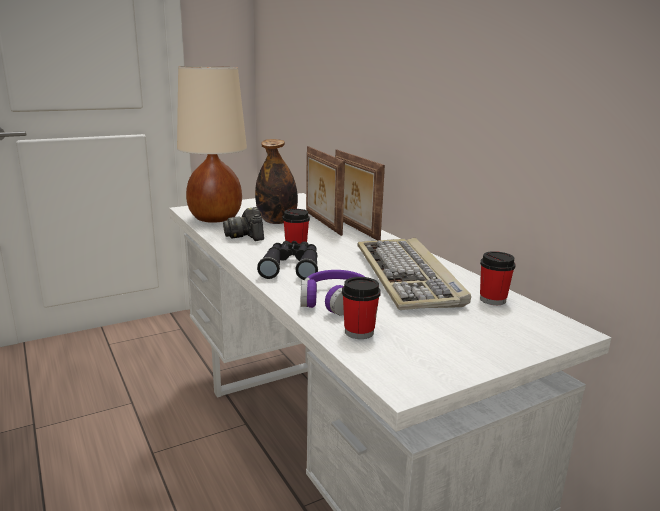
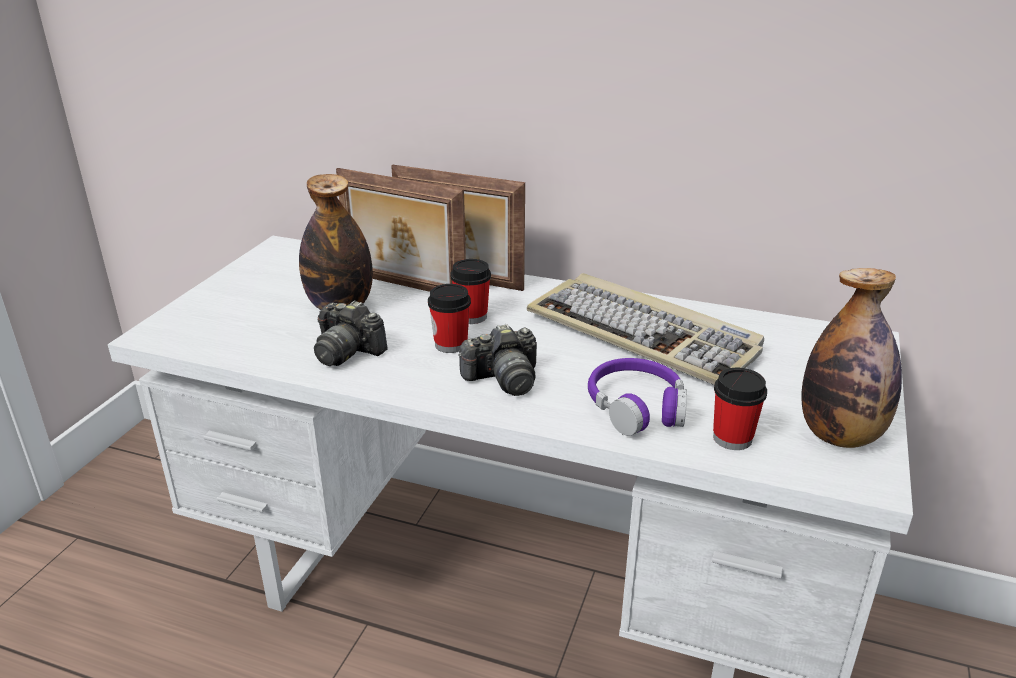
camera: 40 degrees left, 10 degrees up
(215, 218) = (236, 337): beige table lamp -> none
(291, 267) = (503, 379): black binoculars -> camera
(433, 360) = (840, 435): none -> bottle
(492, 300) = (760, 330): cup -> cup (471, 316)

